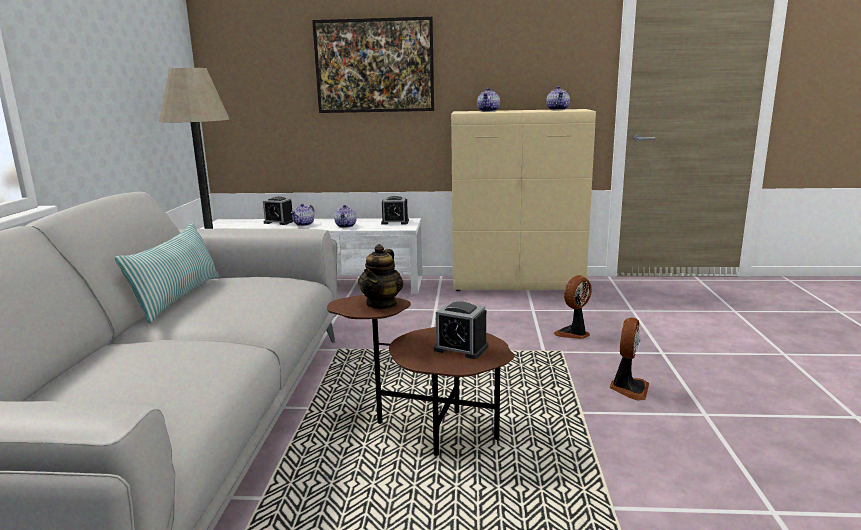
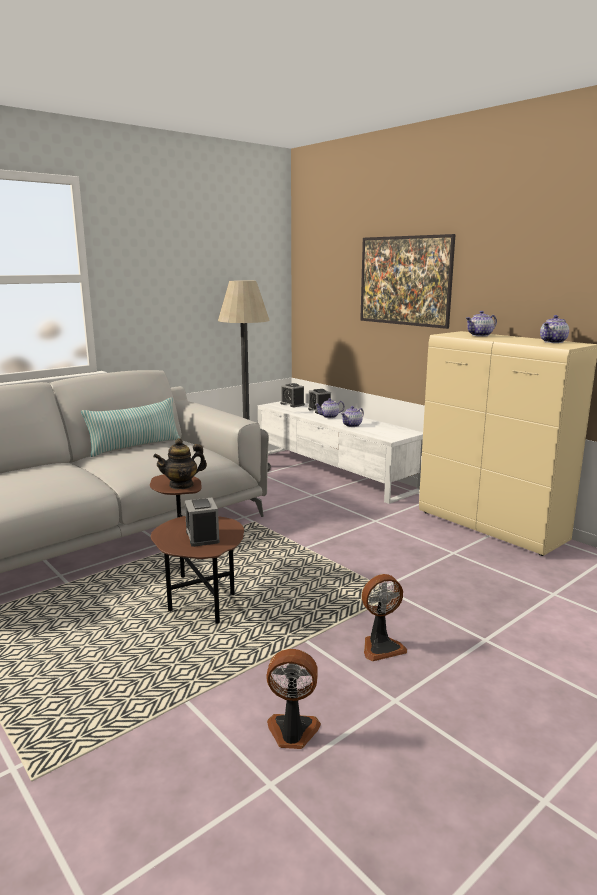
camera: 45 degrees right, 0 degrees up
(395, 222) = (395, 431): alarm clock -> alarm clock (292, 404)
(574, 334) = (441, 586): fan -> fan (292, 732)

